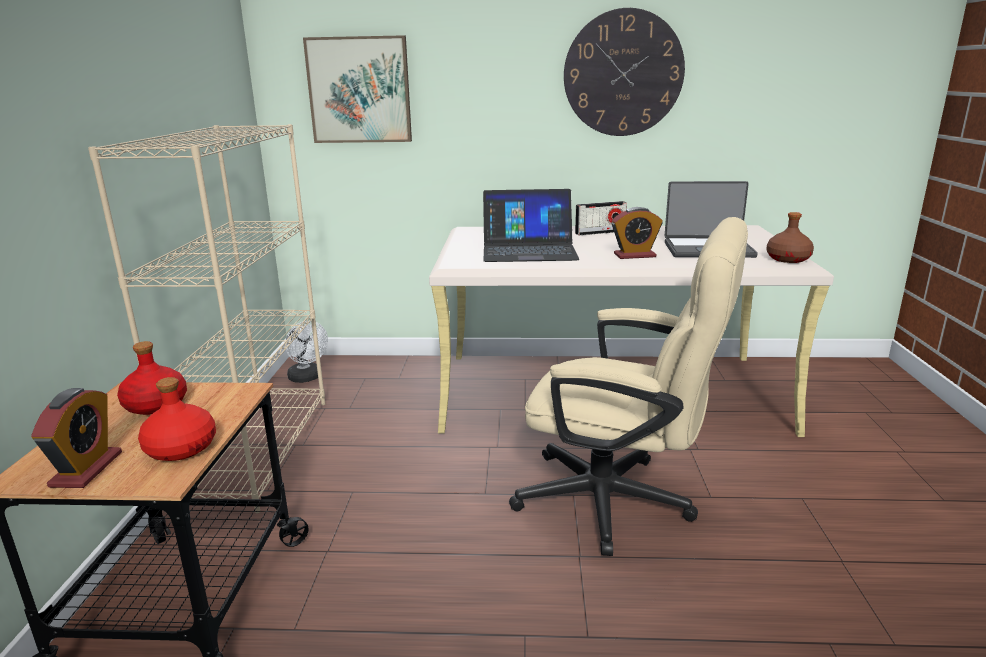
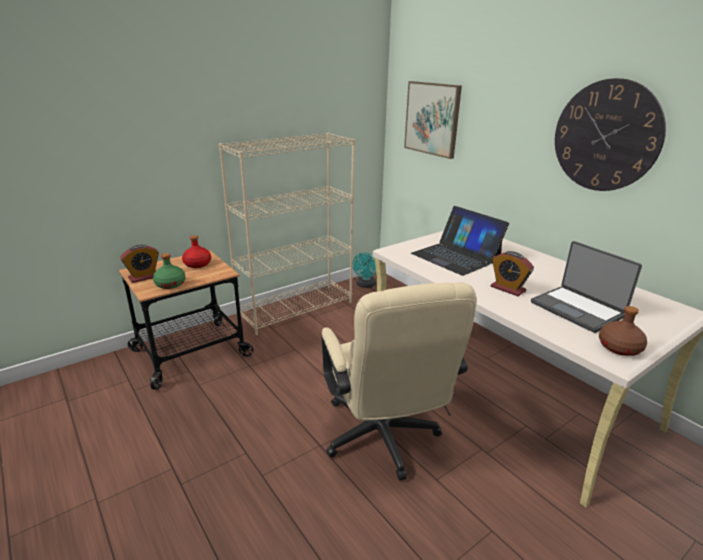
camera: 50 degrees right, 5 degrees up
(180, 448) = (170, 284): red bottle -> green bottle
(307, 378) = (365, 285): white fan -> turquoise fan
(600, 232) = (540, 263): radio -> none

